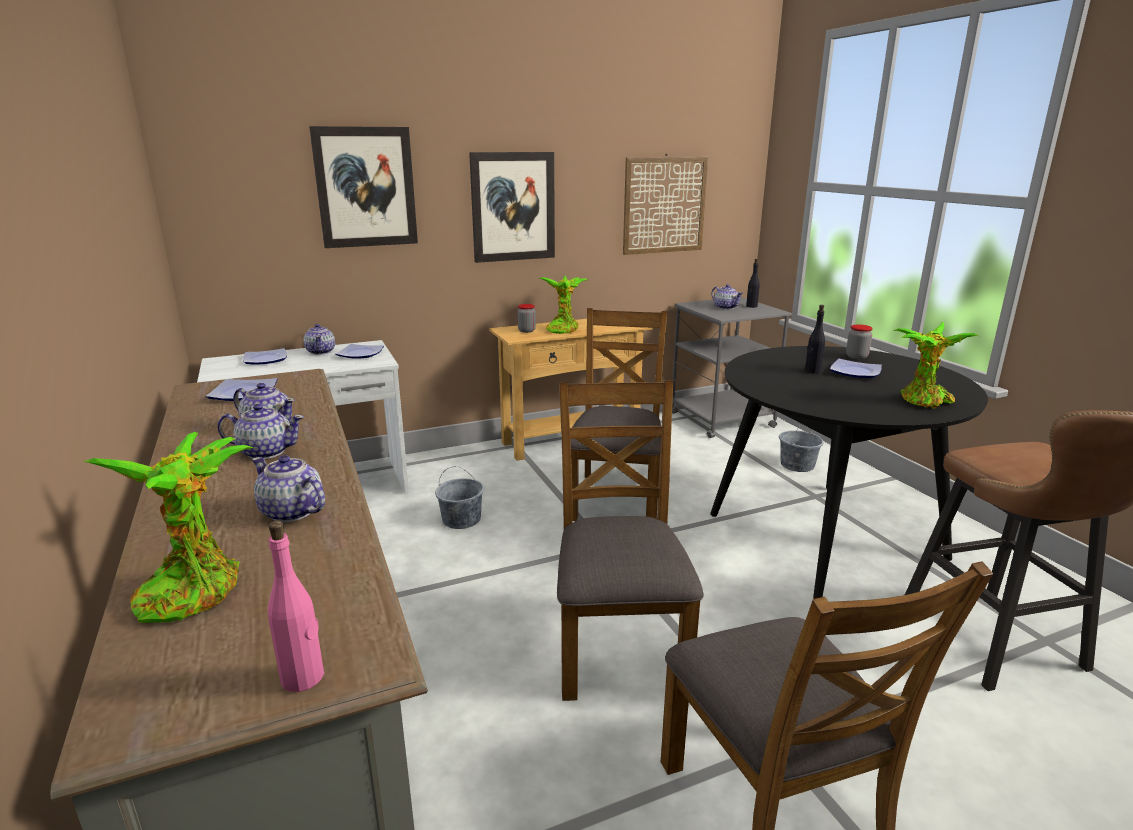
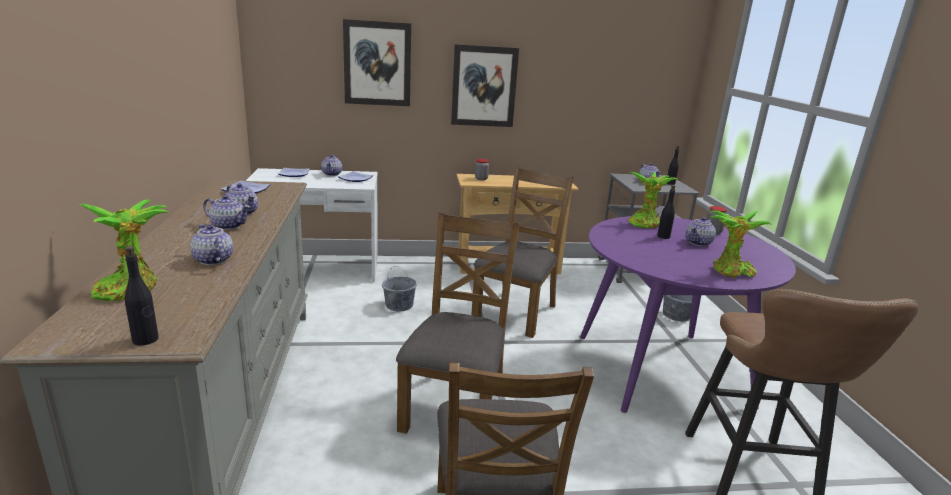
camera: 15 degrees right, 0 degrees up
(303, 677) = (146, 340): pink bottle -> black bottle
(563, 329) = (508, 181): potted plant -> potted plant (644, 223)
(664, 203) = (608, 94): picture -> none
(824, 536) = (661, 370): black dining table -> purple dining table
(856, 372) = (698, 243): plate -> teapot

